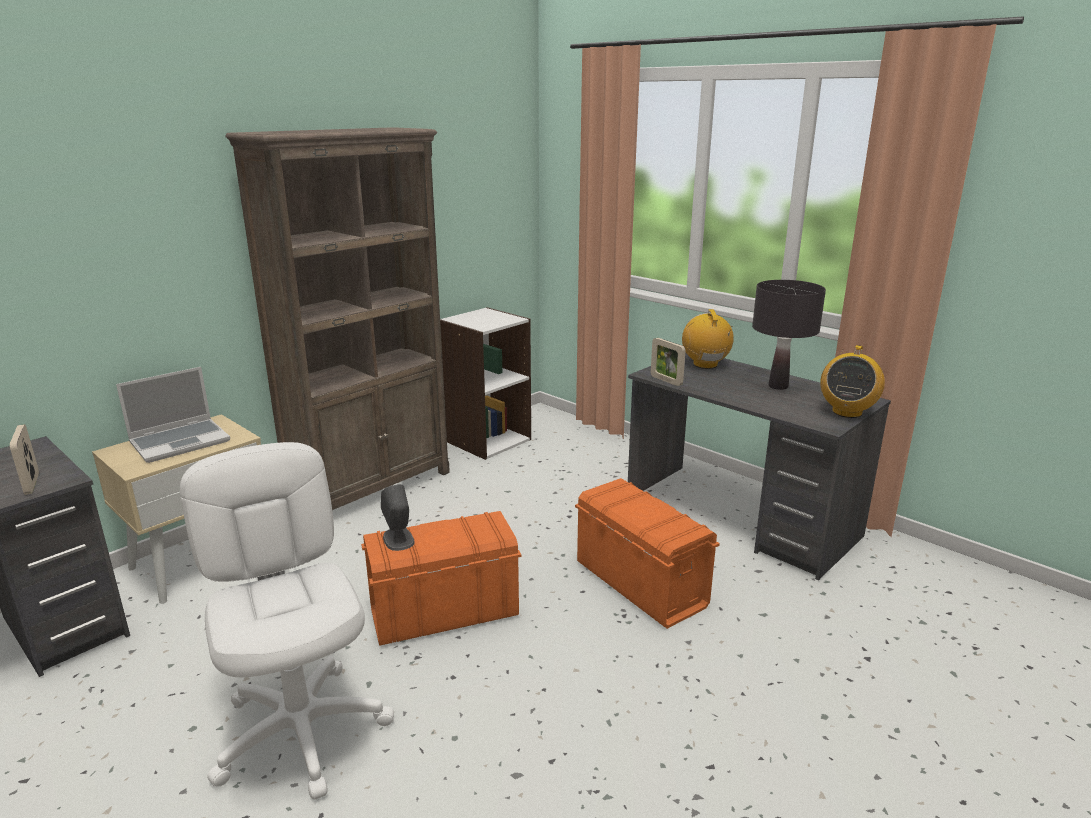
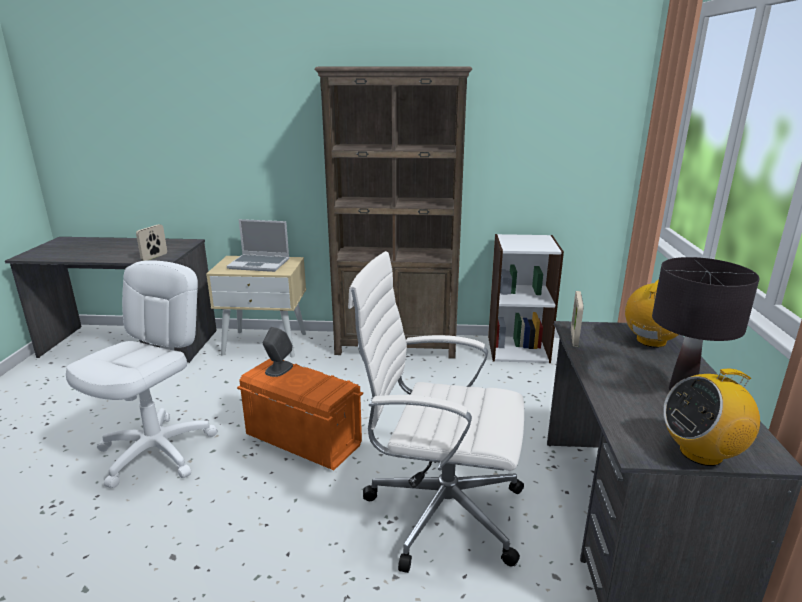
camera: 50 degrees right, 0 degrees up
(640, 584) = (440, 510): orange storage box -> white office chair

